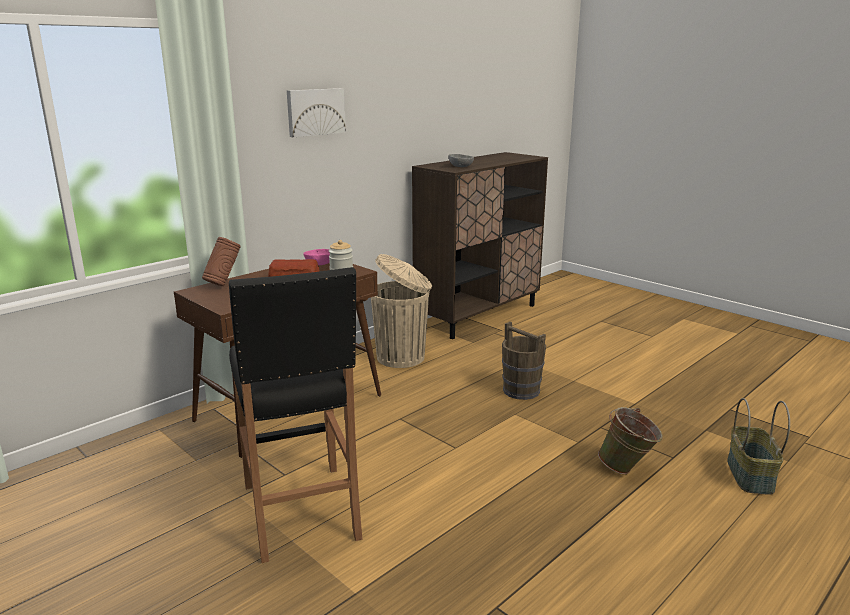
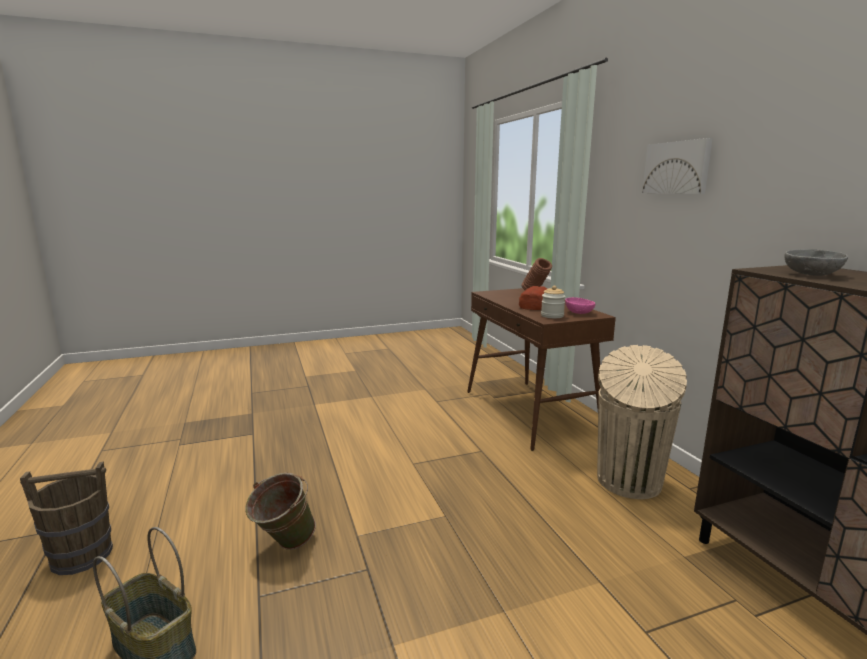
camera: 115 degrees right, 5 degrees down
(301, 512) = (393, 401): black stool -> none
(521, 390) = (497, 542): brown bucket -> brown bucket (82, 556)

